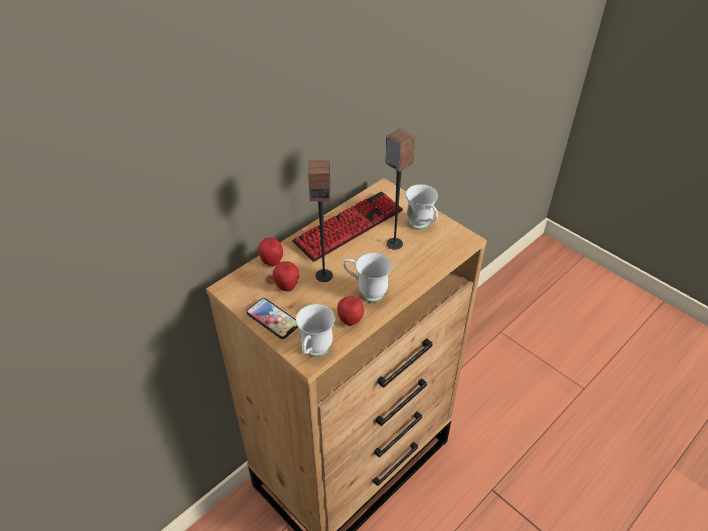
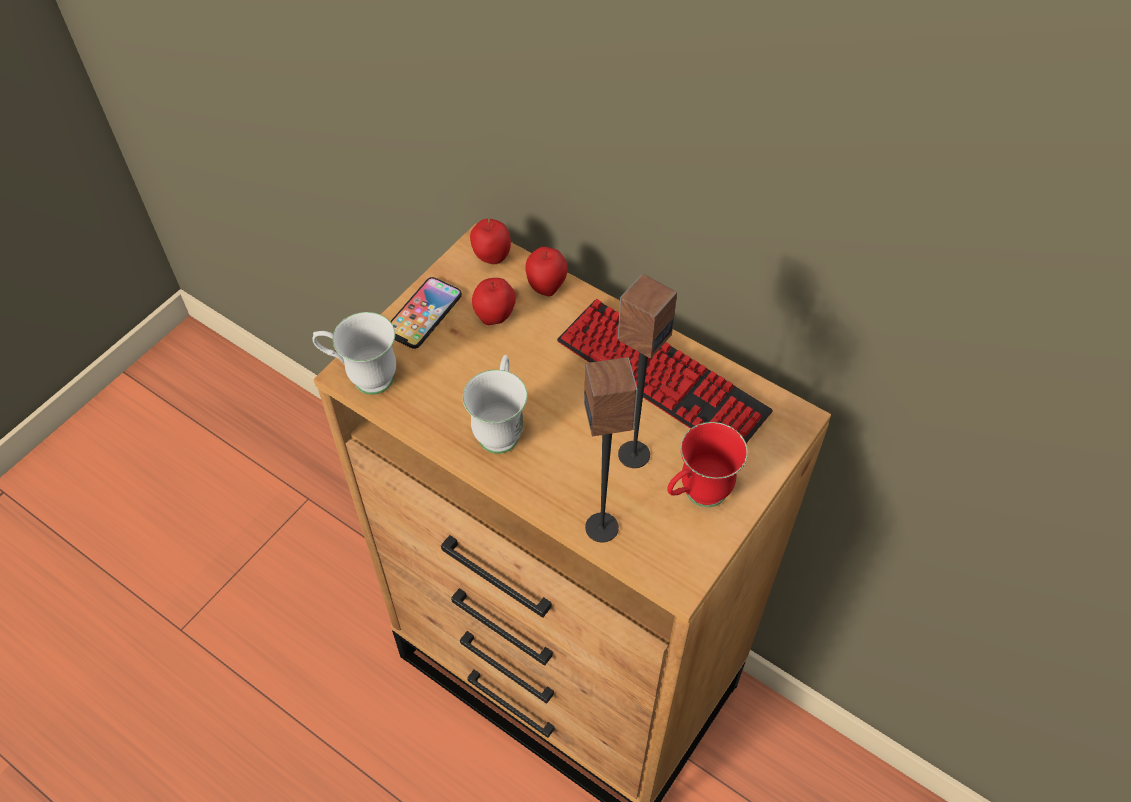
camera: 80 degrees right, 10 degrees up
(324, 275) = (530, 361): speaker -> speaker (602, 527)
(350, 321) = (431, 414): apple -> apple (492, 258)
(422, 226) = (697, 496): white mug -> red mug

